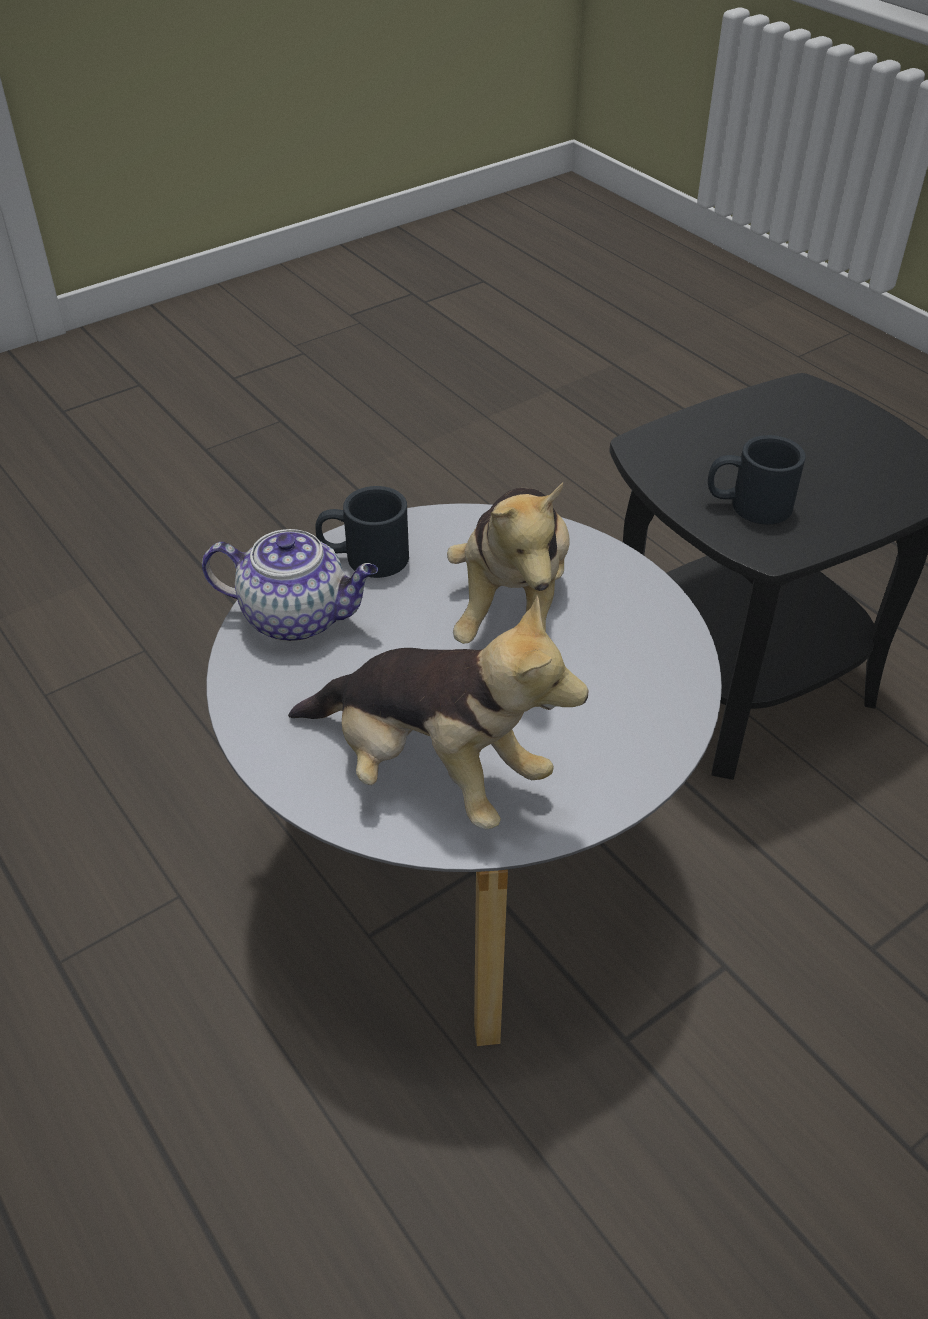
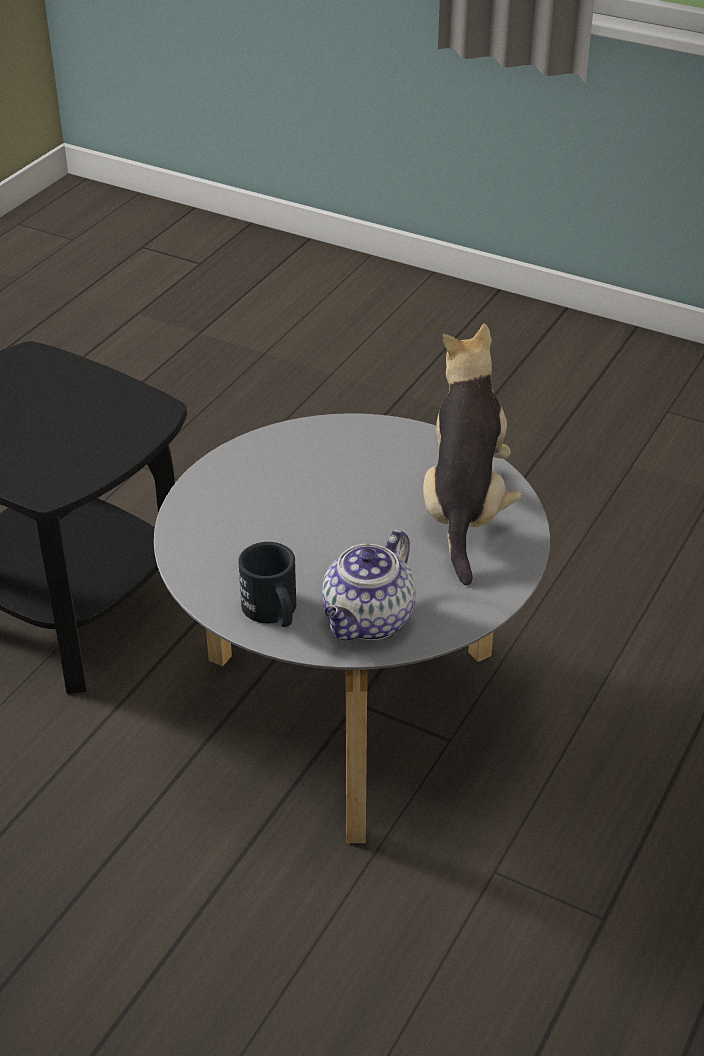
camera: 115 degrees left, 5 degrees down
(298, 617) = (368, 621): teapot -> teapot turned 135 degrees counterclockwise
(512, 607) = (283, 519): plush toy -> none
(748, 505) = (106, 427): black mug -> none

